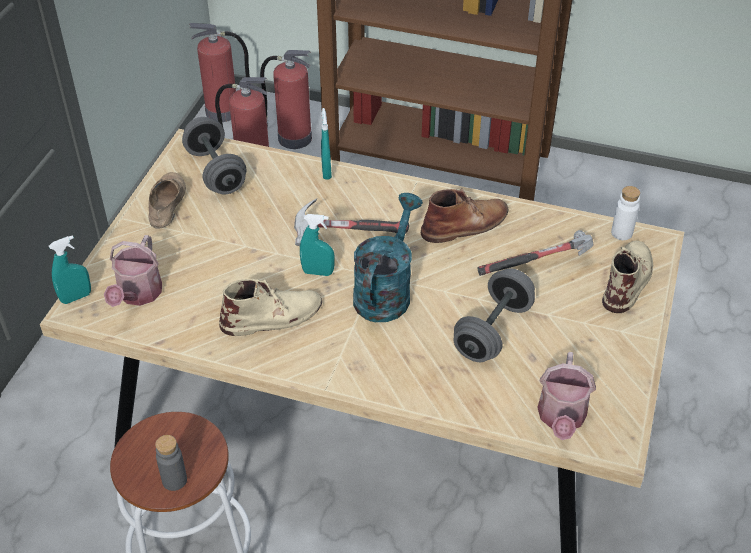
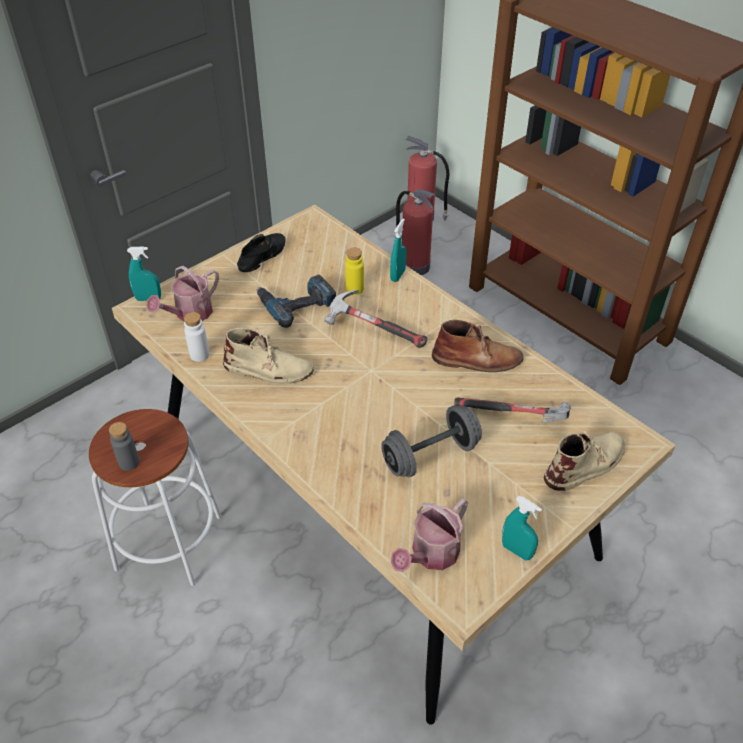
camera: 30 degrees right, 0 degrees up
(166, 203) = (261, 255): beige shoe -> black shoe
(216, 171) = (315, 245): grey dumbbell -> none
(245, 238) = (296, 303): none -> power drill
(293, 138) = (460, 255): fire extinguisher -> none
(294, 201) = (354, 289): none -> yellow bottle
(318, 272) = (329, 350): turquoise spray bottle -> turquoise spray bottle (516, 551)
(385, 291) = (369, 386): turquoise watering can -> none
(621, 233) = (612, 422): white bottle -> white bottle (199, 355)

